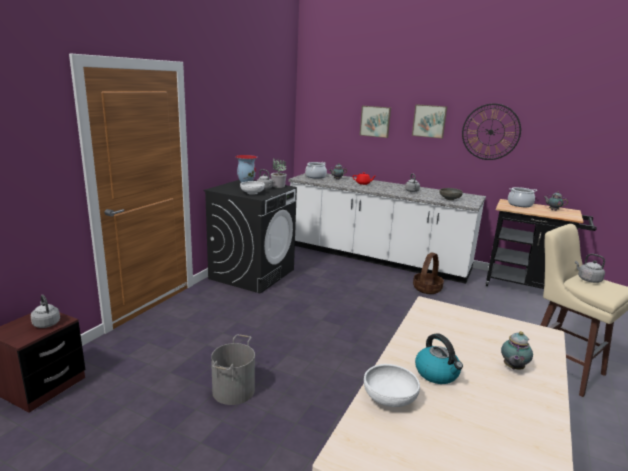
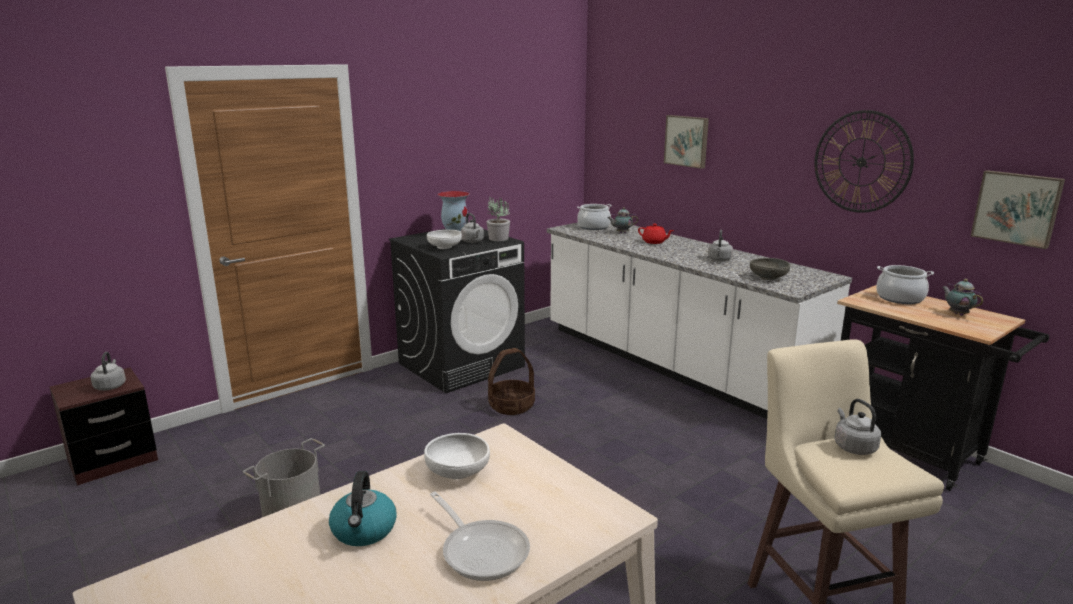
camera: 25 degrees right, 0 degrees up
(389, 398) = (258, 544): white bowl -> white bowl (457, 472)
(427, 289) = (709, 427): basket -> basket (511, 406)
(429, 121) = (764, 141): picture -> picture (1017, 208)
(512, 368) = (482, 550): teapot -> frying pan

